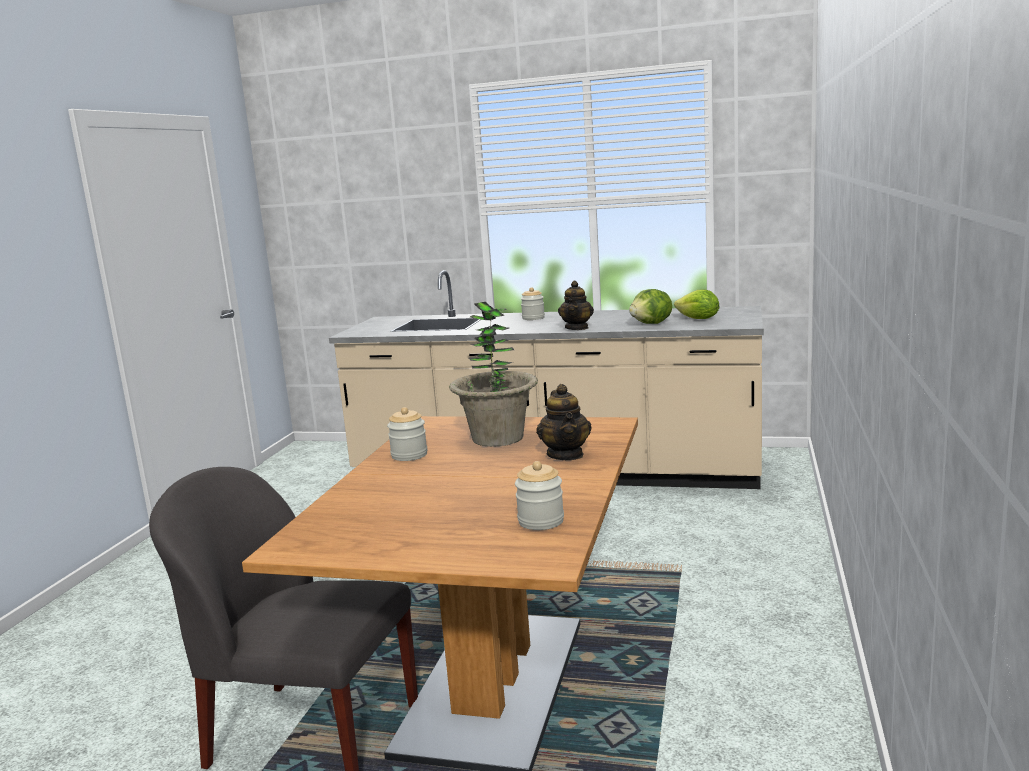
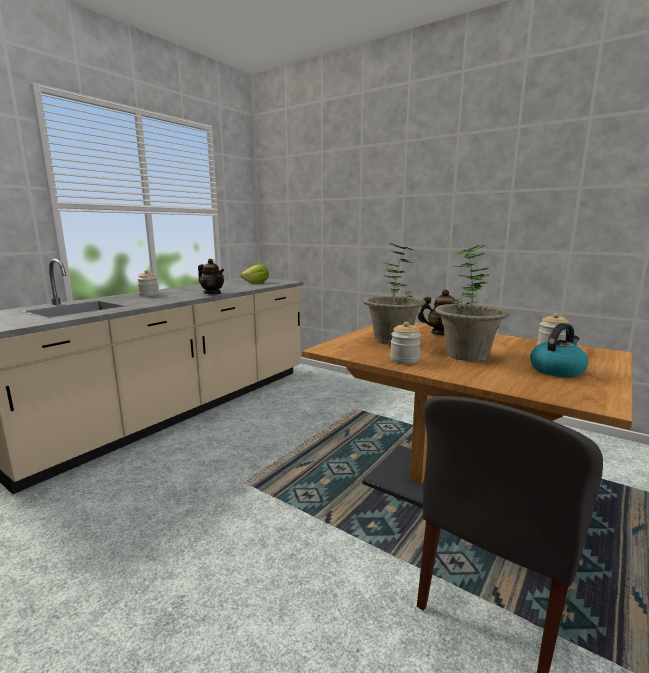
camera: 70 degrees left, 0 degrees up
(413, 526) = (556, 370): none -> kettle
(453, 478) = (466, 355): none -> potted plant
(652, 324) = (245, 287): lettuce -> none

